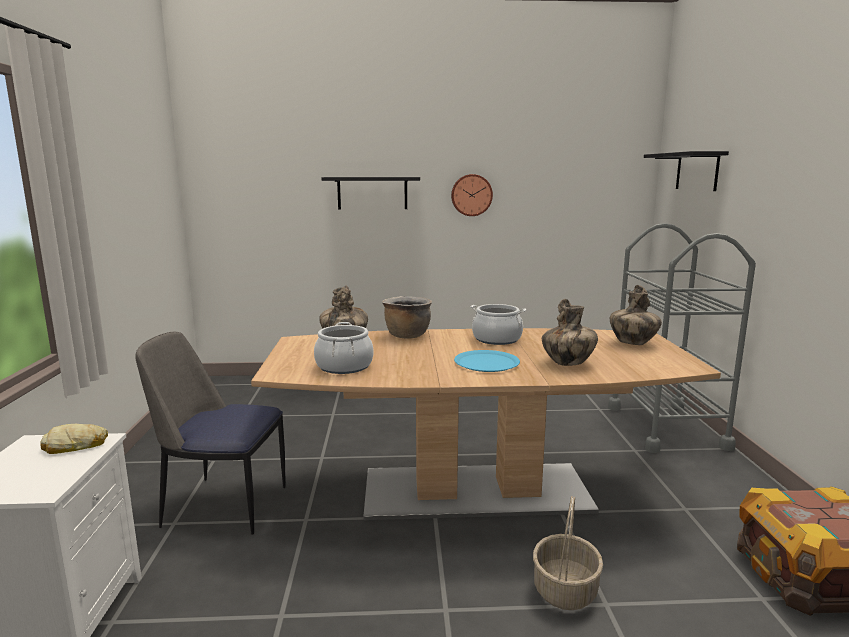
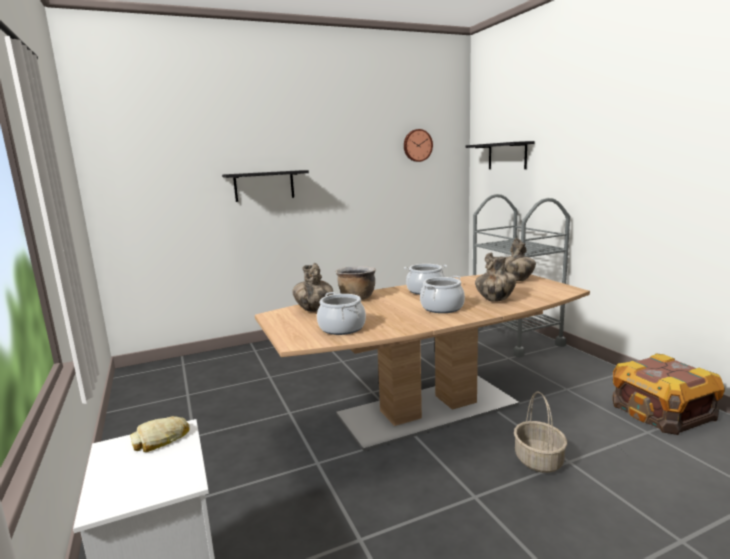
camera: 20 degrees left, 0 degrees up
(222, 505) = (235, 470): chair -> none
(471, 195) = (343, 182): wall clock -> wall clock (417, 145)
(487, 362) = (442, 308): blue plate -> cooking pot

